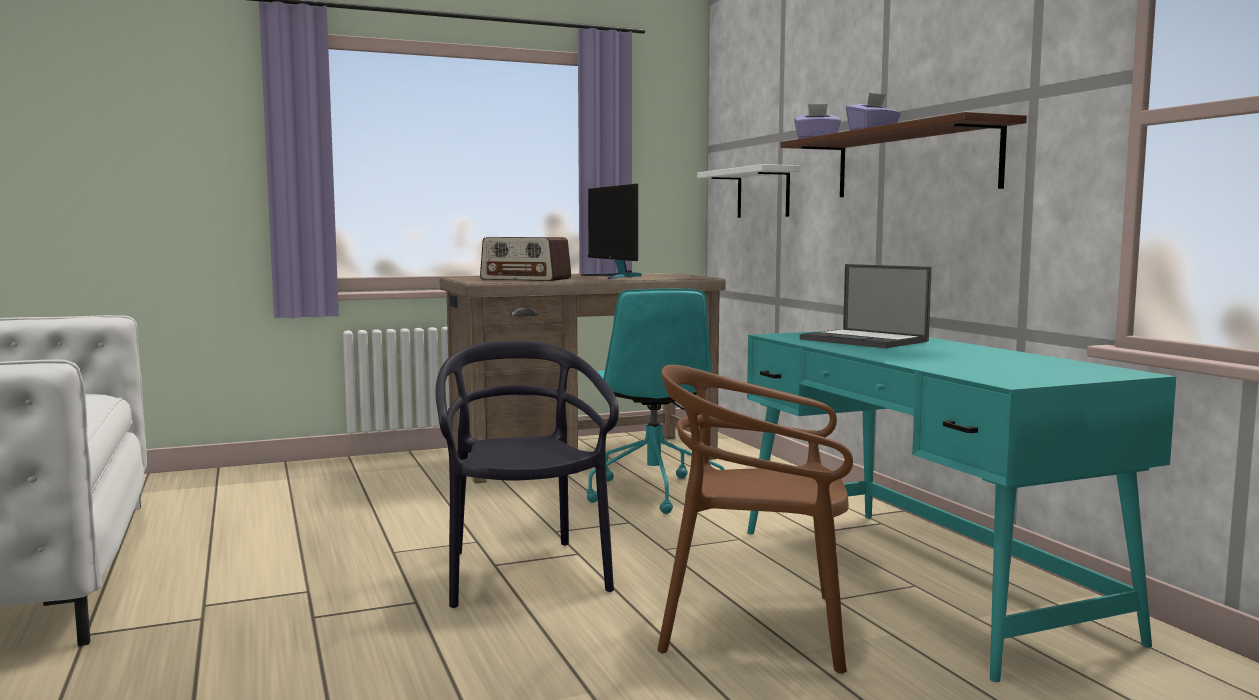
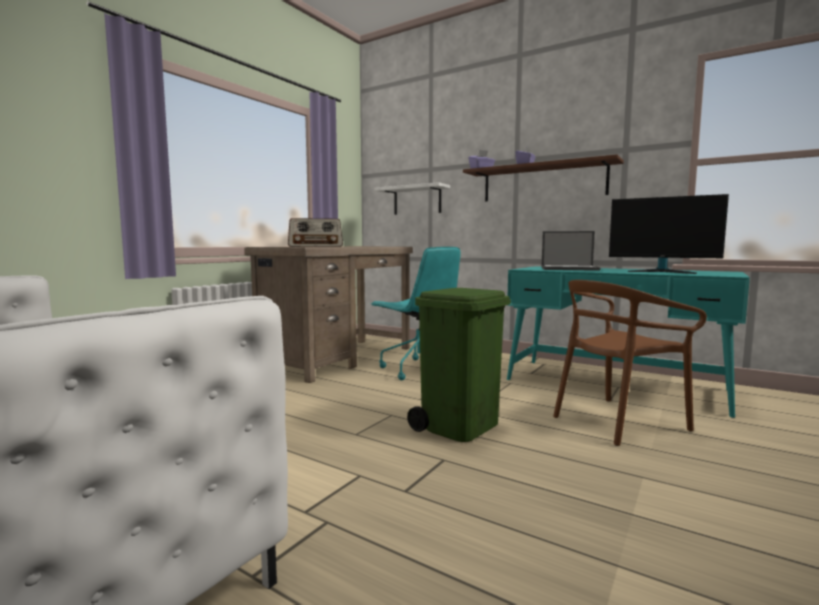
camera: 35 degrees left, 0 degrees up
(522, 574) = (459, 426): black chair -> green trash can
(614, 276) = (351, 246): monitor -> monitor (662, 272)

